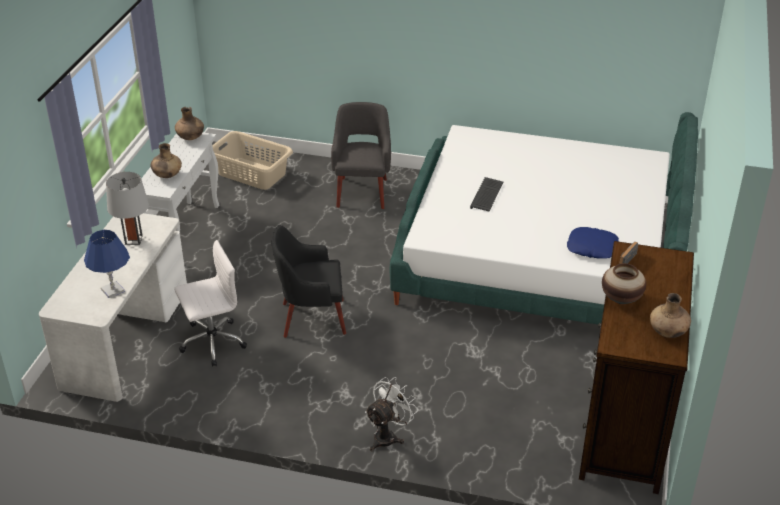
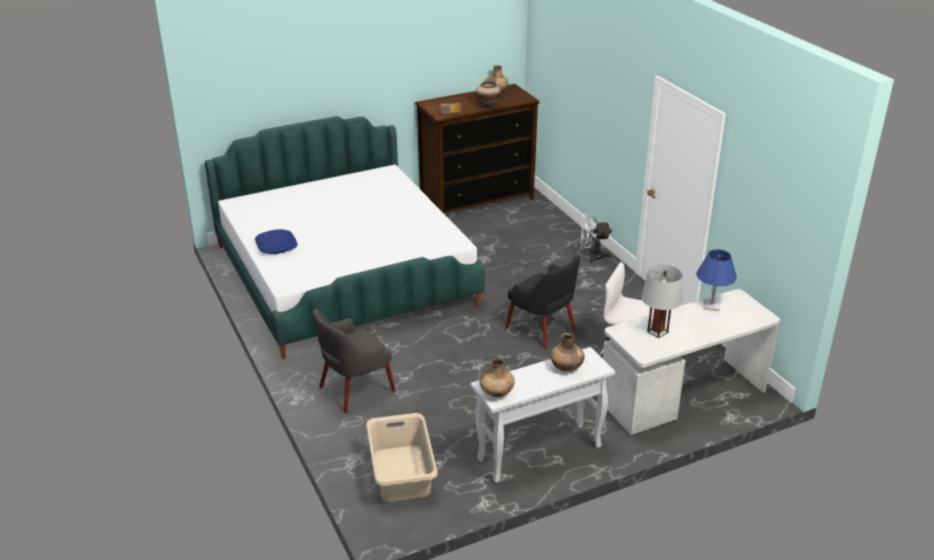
camera: 130 degrees left, 5 degrees down
(487, 196) = (371, 241): keyboard -> none
(592, 248) = (385, 189): blue pillow -> blue pillow (277, 246)

